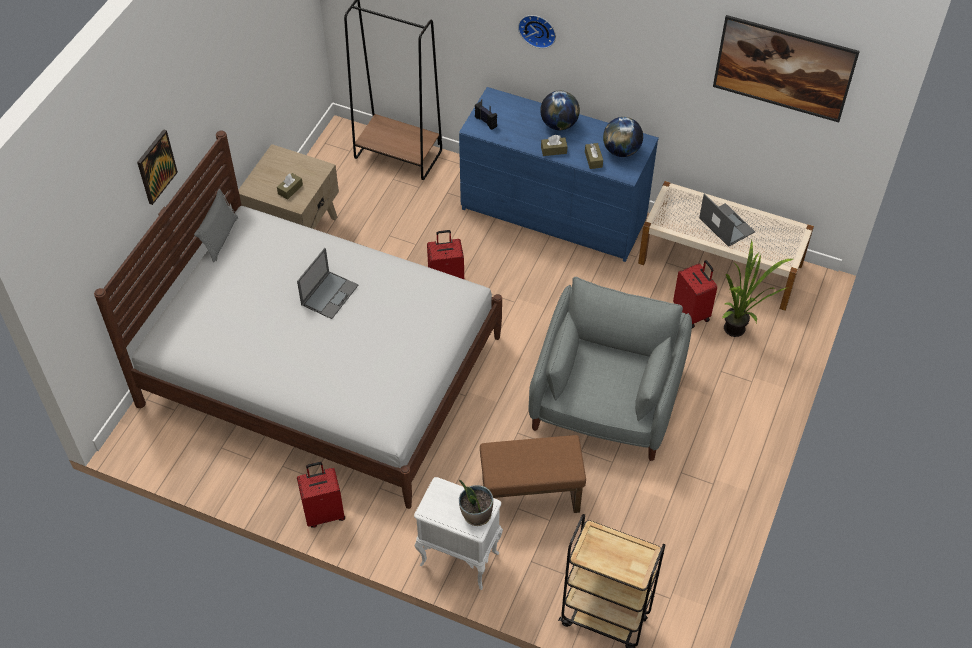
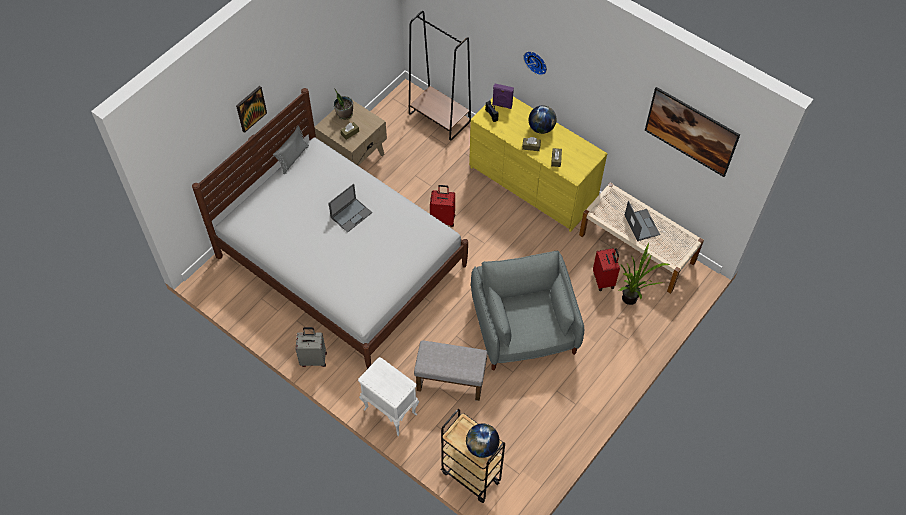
camera: 15 degrees right, 5 degrees up
(324, 513) = (313, 359): red suitcase -> grey suitcase
(476, 515) = (397, 389): potted plant -> potted plant (344, 114)
(495, 107) = (502, 105): none -> purple speaker
(529, 496) = (449, 381): brown ottoman -> grey ottoman
(554, 214) = (532, 185): blue dresser -> yellow dresser
(607, 398) = (524, 326): grey armchair -> grey armchair turned 45 degrees counterclockwise
(621, 151) = (577, 157): globe -> globe (482, 447)

